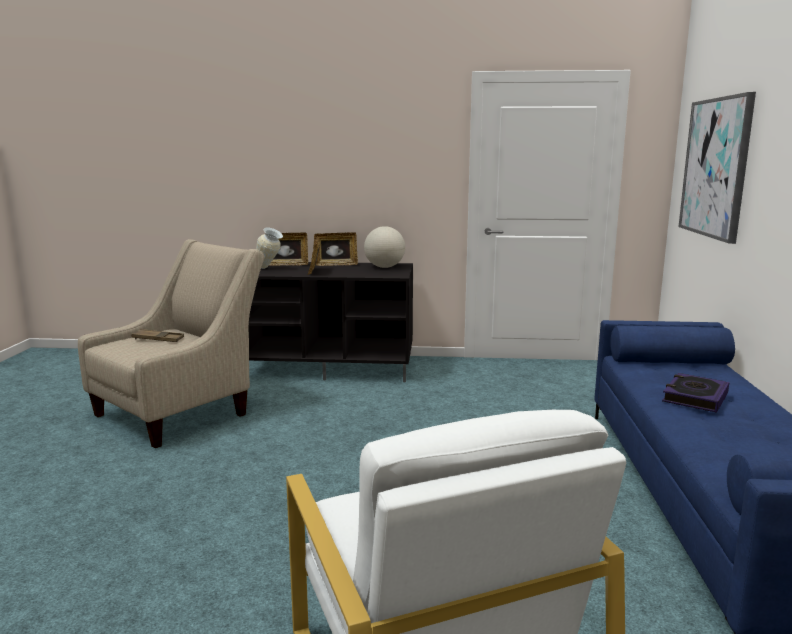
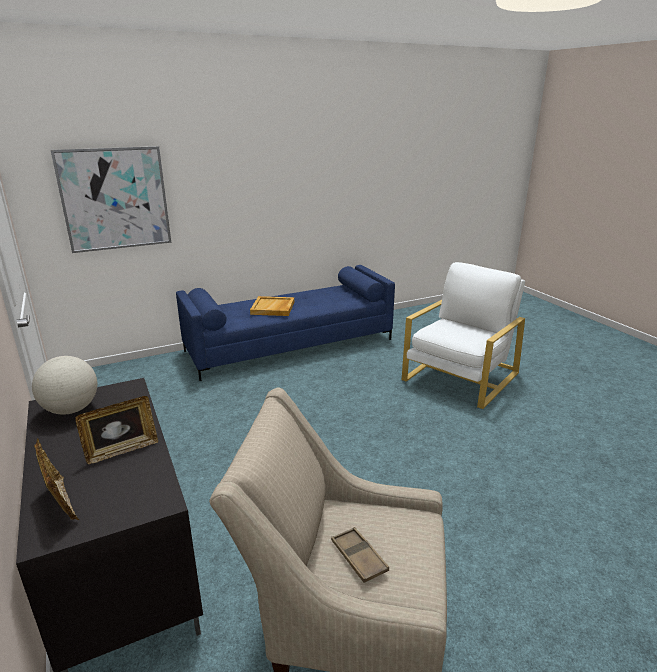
camera: 120 degrees left, 10 degrees up
(269, 269) = (113, 501): vase -> none
(336, 264) = (54, 453): picture frame -> none
(695, 397) = (273, 308): book -> beige tray

